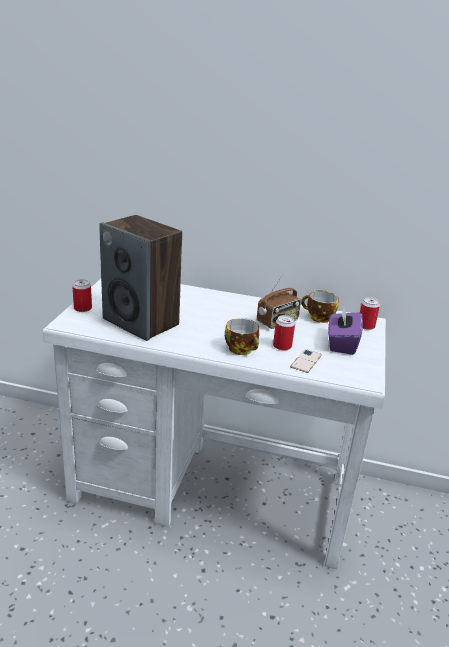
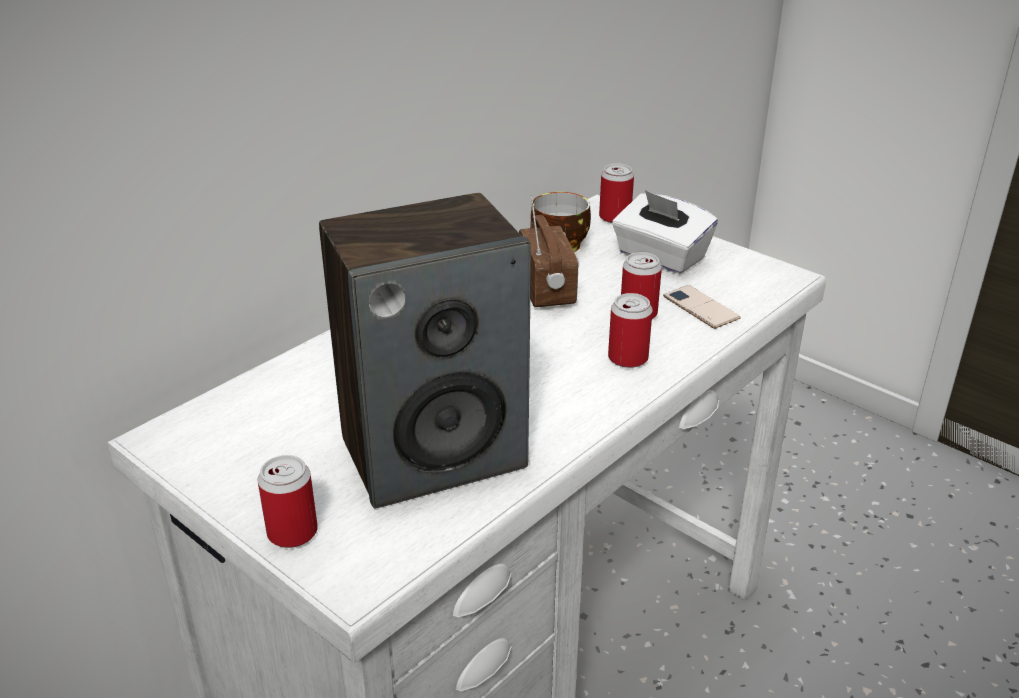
camera: 60 degrees left, 5 degrees up
(242, 349) = (628, 358): cup -> can
(341, 344) = (660, 257): purple tissue box -> white tissue box

